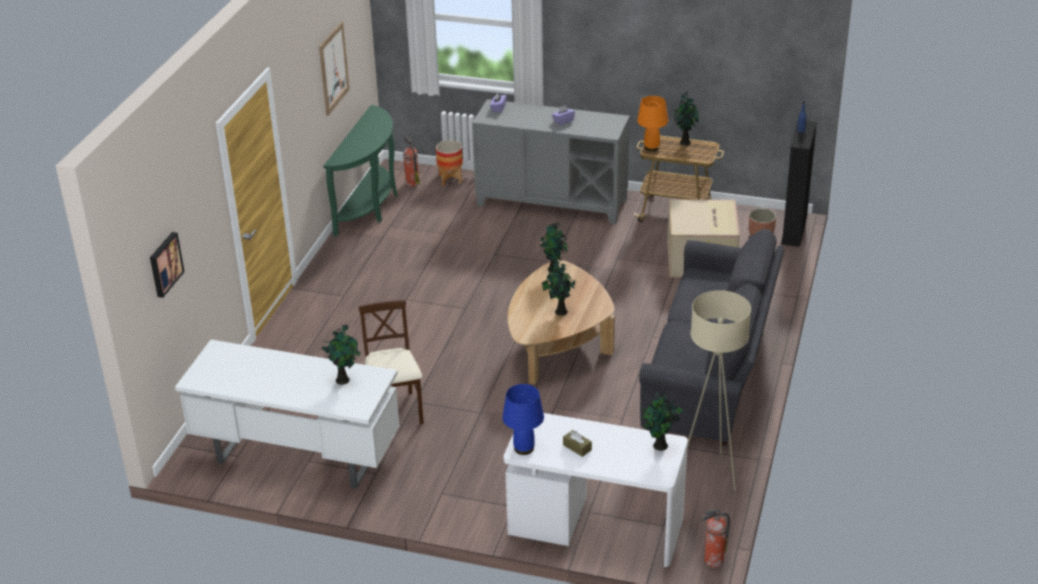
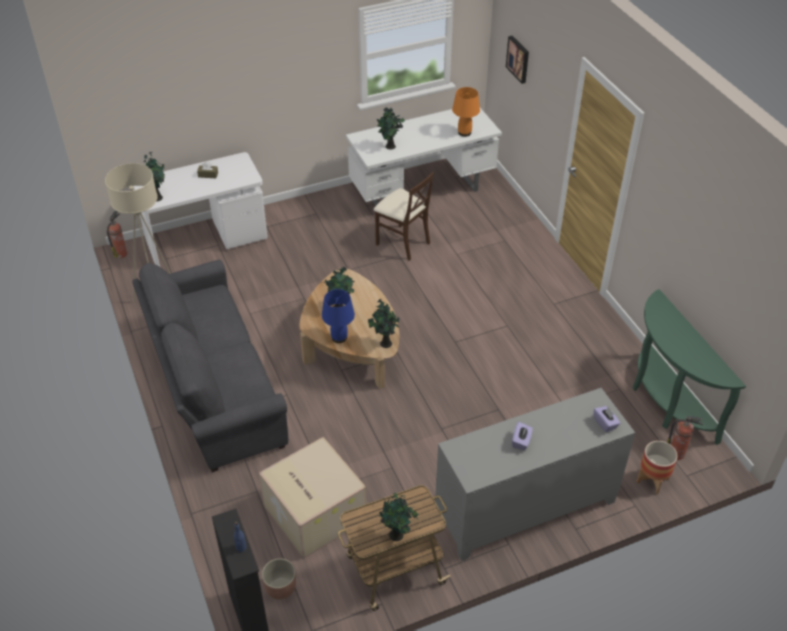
camera: 140 degrees right, 10 degrees up
(333, 68) = (717, 262): picture -> none
(523, 448) = (239, 161): blue table lamp -> blue table lamp (339, 337)
(652, 147) = (422, 503): orange table lamp -> orange table lamp (464, 133)

